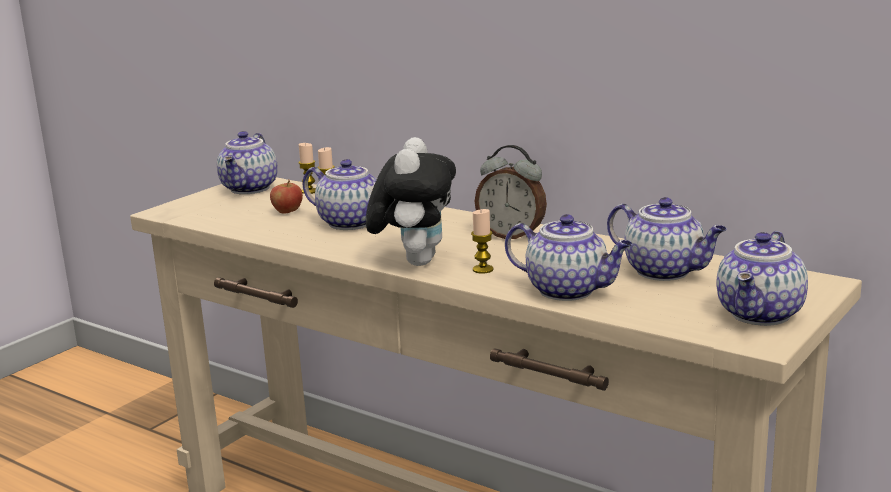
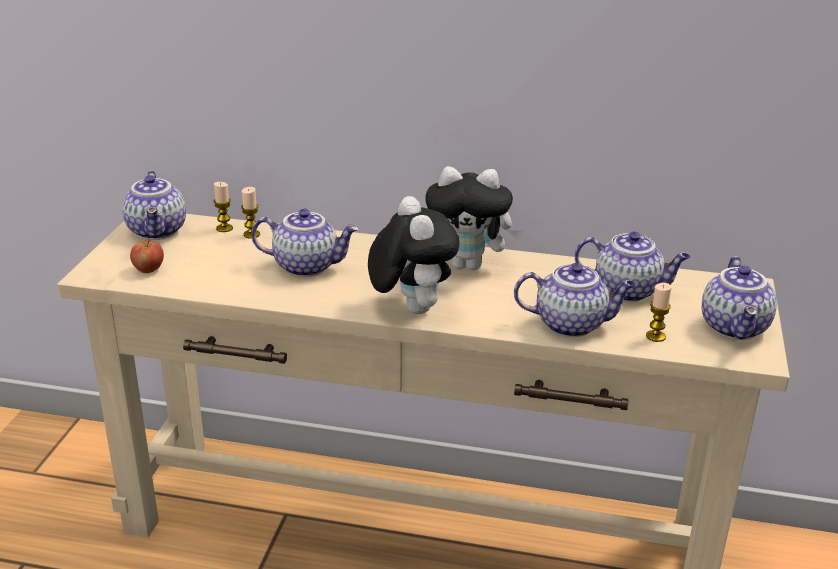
camera: 25 degrees left, 10 degrees up
(287, 211) = (228, 259): apple -> apple (148, 270)
(483, 269) = (479, 310): candle -> candle (655, 336)
(512, 236) = (469, 265): alarm clock -> plush toy

